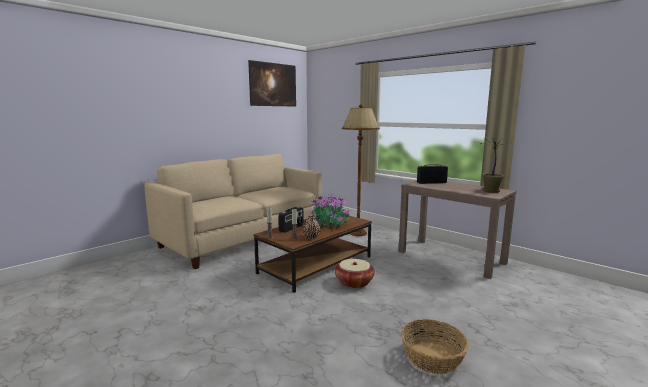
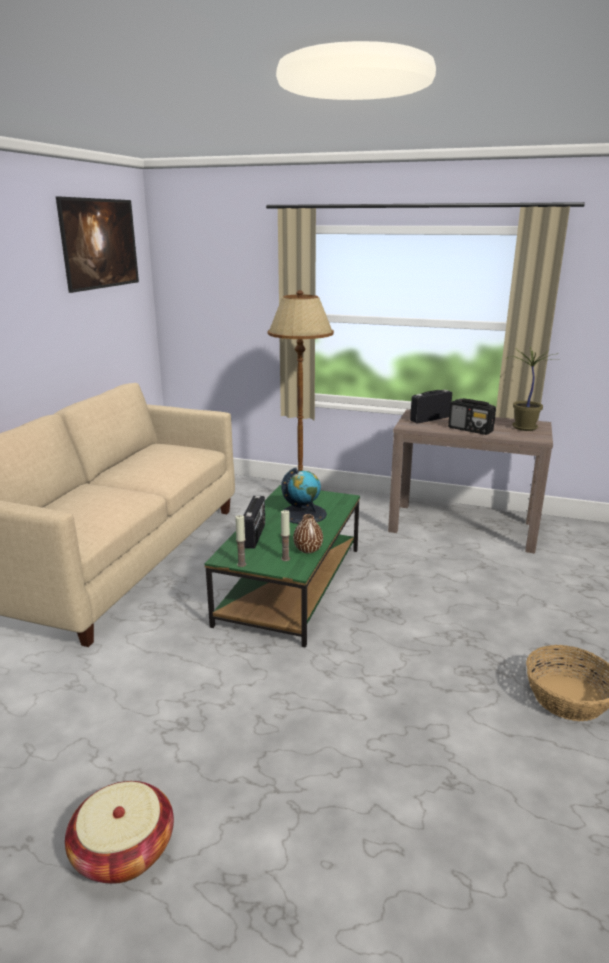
camera: 25 degrees left, 10 degrees up
(315, 264) = (290, 584): brown coffee table -> green coffee table
(329, 224) = (304, 514): potted plant -> globe
(354, 282) = (375, 604): basket -> basket (123, 850)
(450, 188) = (470, 430): none -> radio

